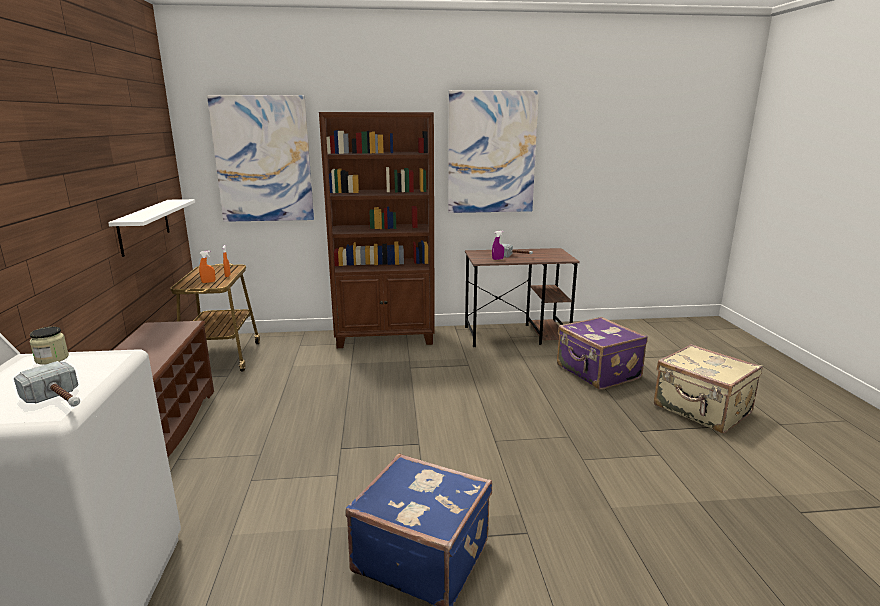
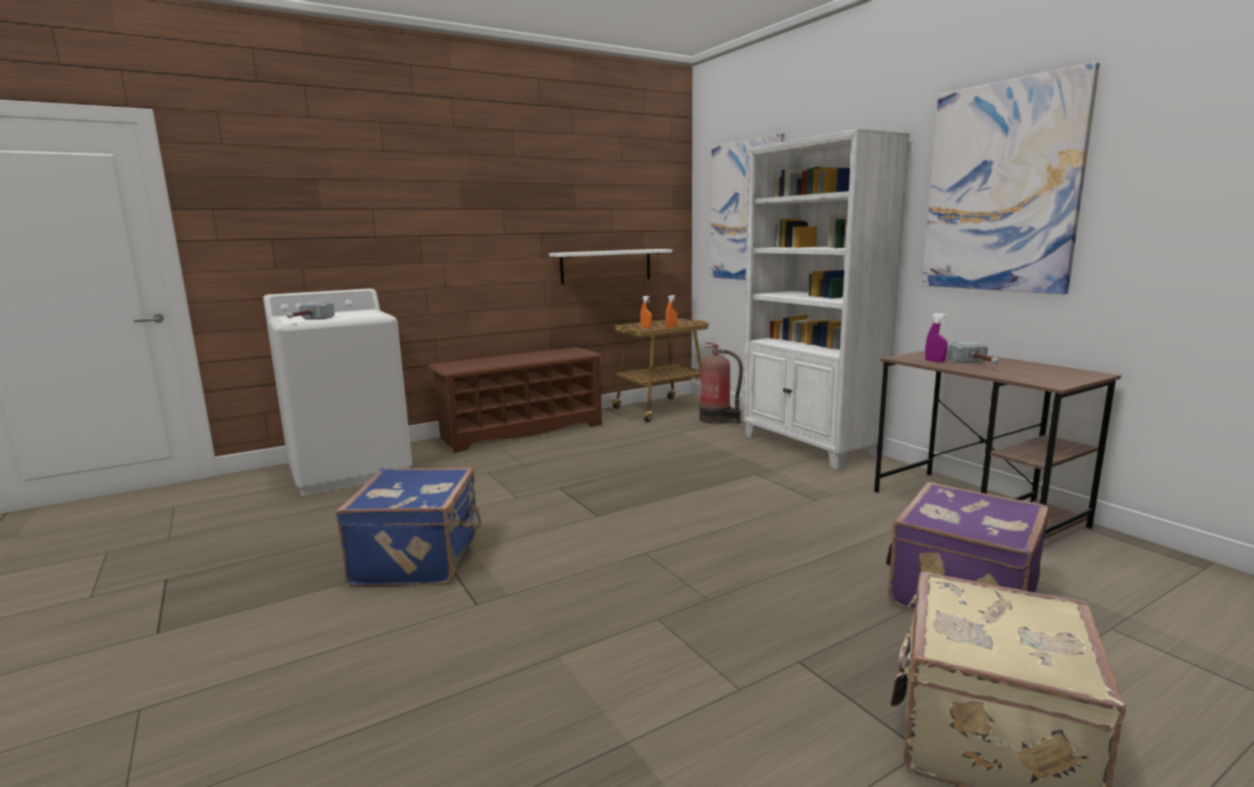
camera: 65 degrees right, 5 degrees down
(52, 359) = (369, 311): jar -> none
(287, 346) = (717, 420): none -> fire extinguisher
(385, 338) = (810, 446): brown bookcase -> white bookcase

